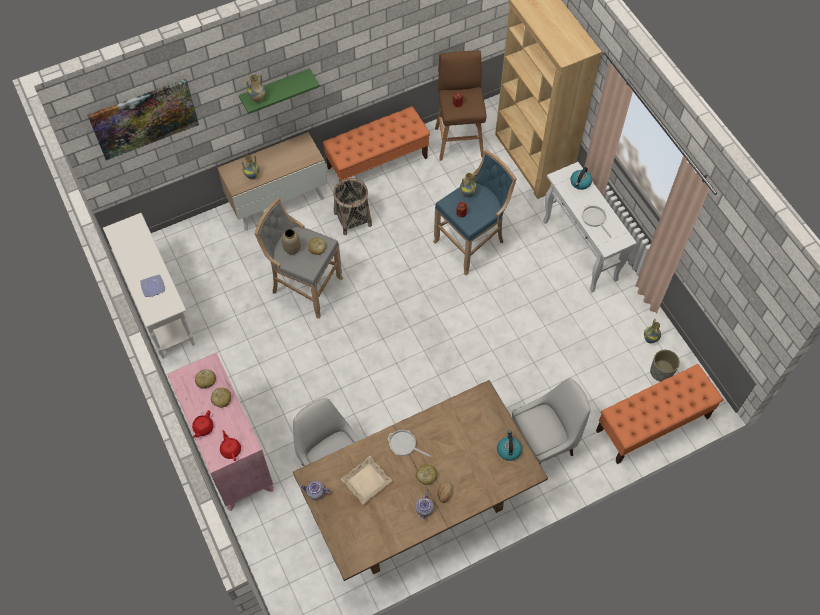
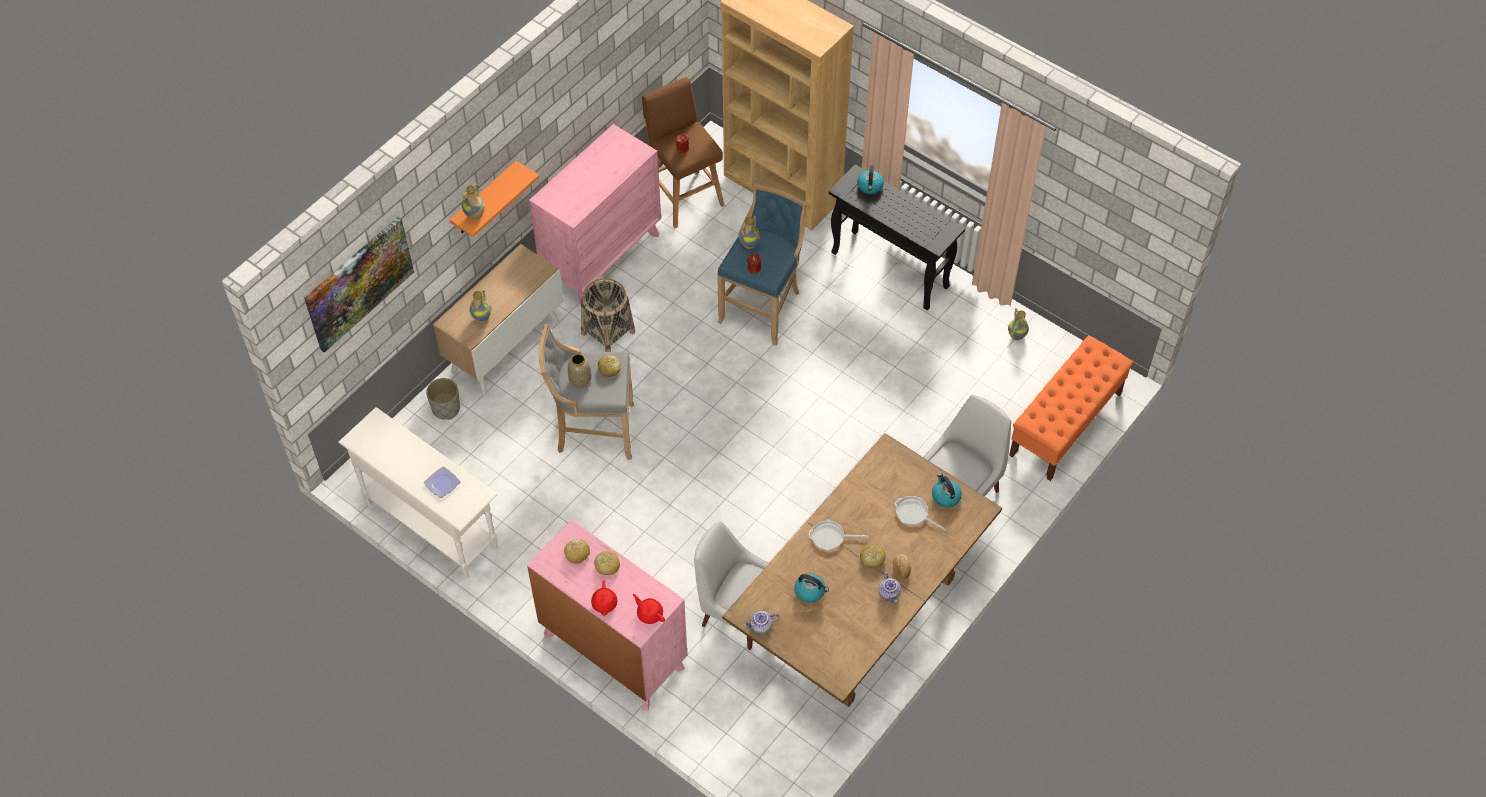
camera: 25 degrees left, 5 degrees down
(275, 89) = (484, 200): green shelf -> orange shelf
(366, 481) = (810, 591): beige tray -> kettle
(377, 162) = (601, 257): orange bench -> pink dresser
(580, 251) = (891, 270): white console table -> black console table
(594, 219) = (906, 219): frying pan -> frying pan (914, 513)
(661, 372) = (1046, 366): grey planter -> grey planter (446, 409)

